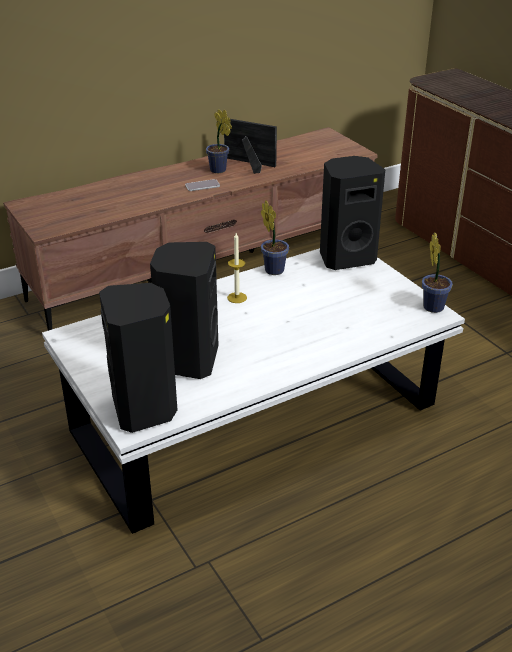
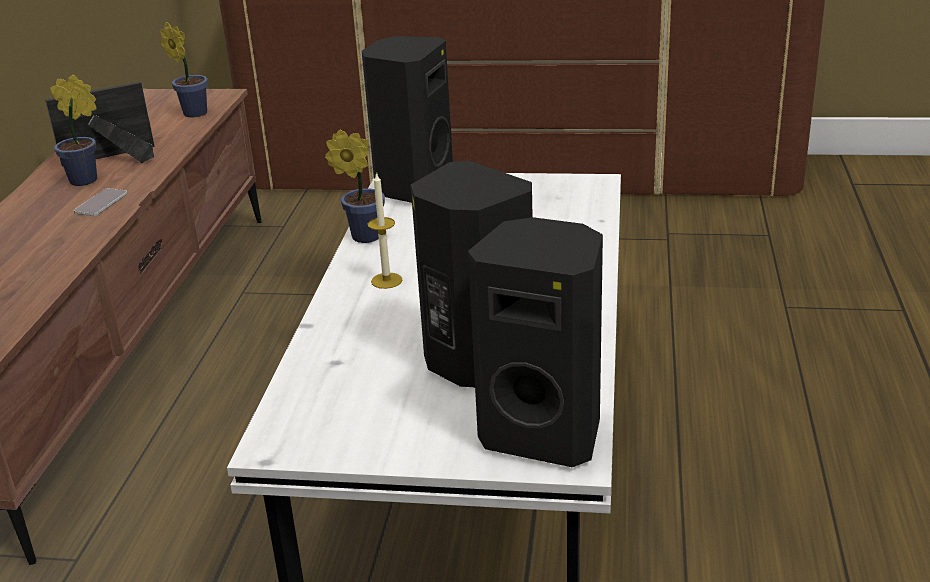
camera: 50 degrees left, 5 degrees down
(432, 305) = (576, 179): potted plant -> potted plant (193, 113)

